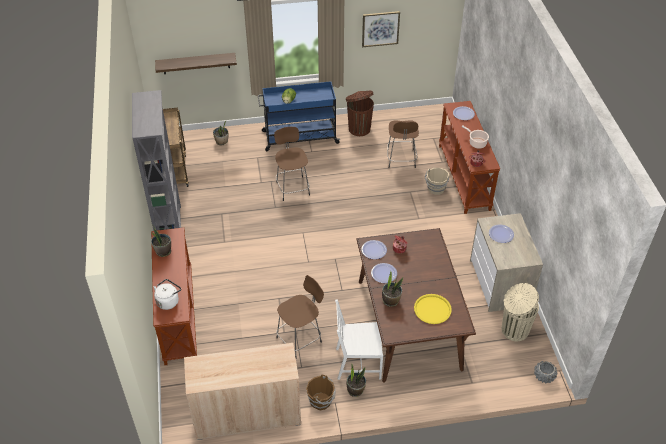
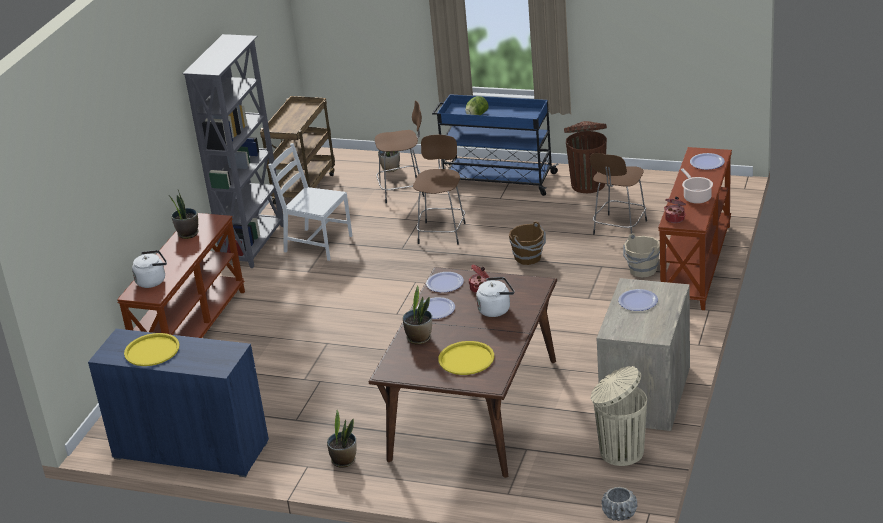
camera: 30 degrees right, 15 degrees down
(196, 63) = (368, 46): shelf -> none
(227, 369) = (152, 350): none -> yellow tray
(247, 414) = (191, 450): beige cabinet -> blue cabinet
(300, 339) = (319, 391): brown stool -> brown stool (403, 190)
(321, 401) = (291, 460): brown bucket -> brown bucket (528, 258)
(357, 363) = (370, 433): white chair -> white chair (317, 244)
(380, 28) = (626, 30): picture -> none
(421, 263) = (496, 309): none -> white kettle

